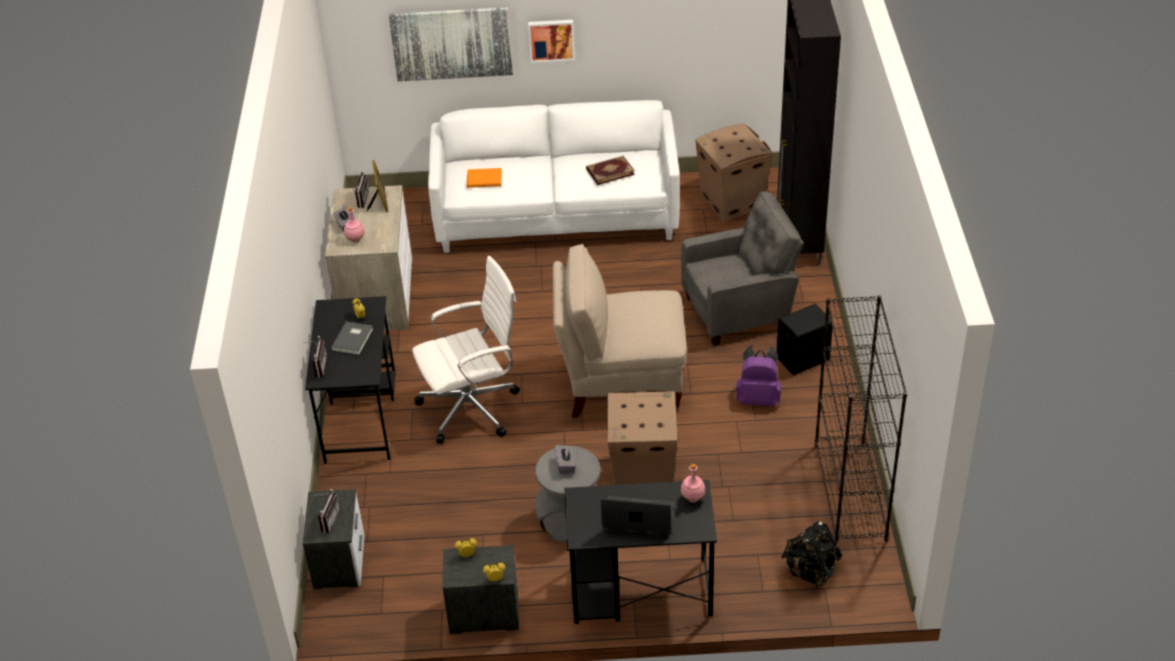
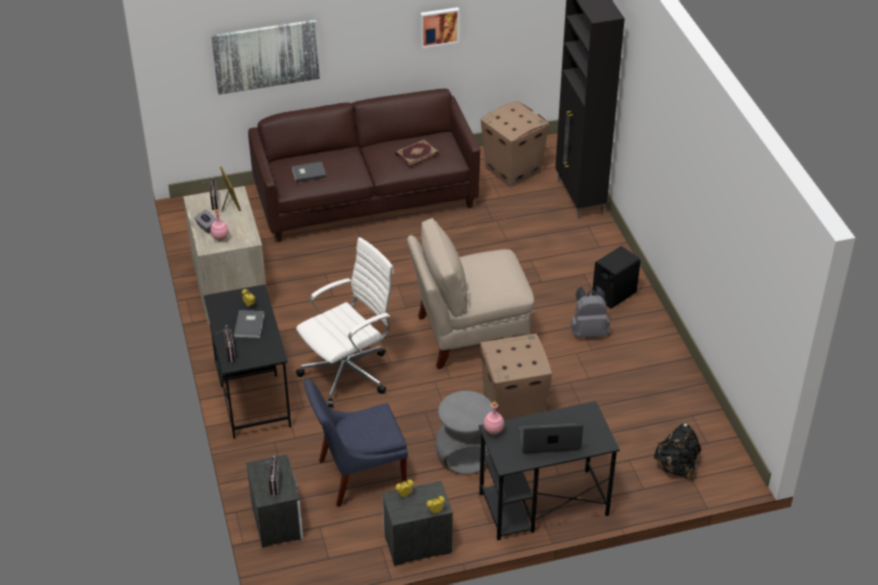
camera: 15 degrees left, 0 degrees up
(444, 524) = (357, 474): none -> blue chair
(483, 178) = (308, 172): orange book -> grey book
(551, 39) = (352, 44): picture -> picture (439, 26)
(557, 215) = (366, 197): white sofa -> brown sofa
(566, 465) = (463, 407): grey tissue box -> none
(692, 498) = (588, 418): pink bottle -> pink bottle (493, 431)
(740, 311) = (549, 261): grey armchair -> none
(758, 398) = (588, 331): purple backpack -> grey backpack
(850, 492) = (688, 398): black bookcase -> none

